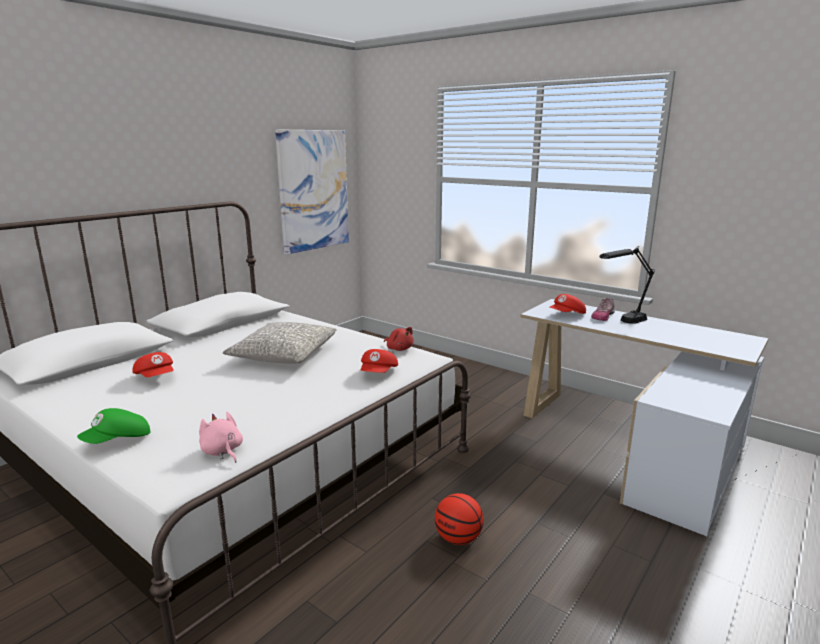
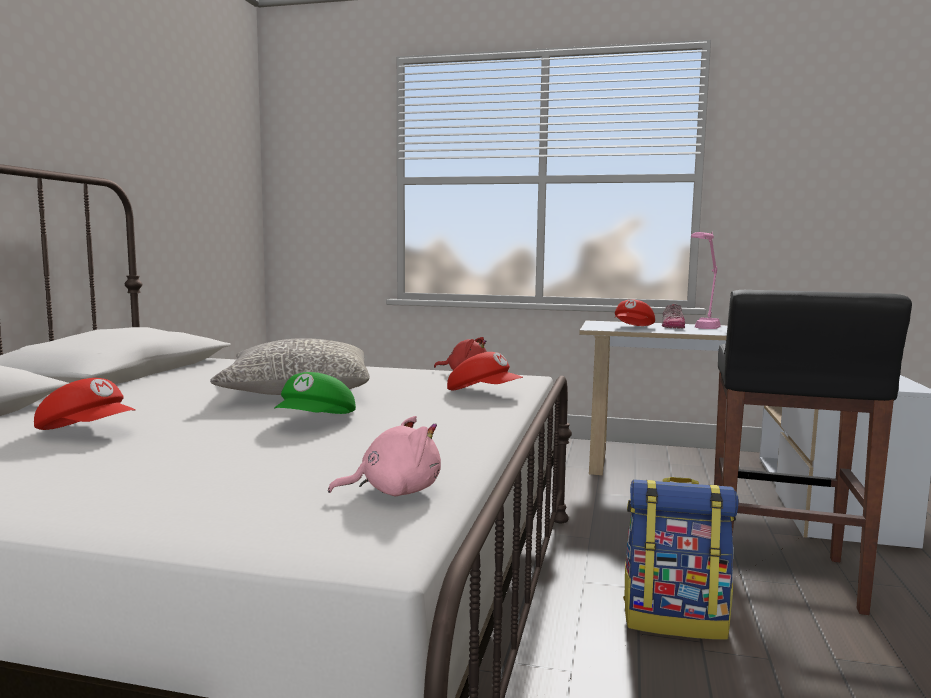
camera: 25 degrees left, 10 degrees down
(118, 441) = (139, 511): green cap -> green cap (316, 422)
(222, 451) = (394, 492): pink plush toy -> pink plush toy turned 135 degrees clockwise
(313, 190) = (211, 191): picture -> none
(379, 373) = (484, 393): red cap -> red cap turned 45 degrees counterclockwise
(458, 538) = (675, 619): basketball -> backpack
(564, 529) = (781, 578): none -> black stool
(622, 323) = (702, 329): black table lamp -> pink table lamp

